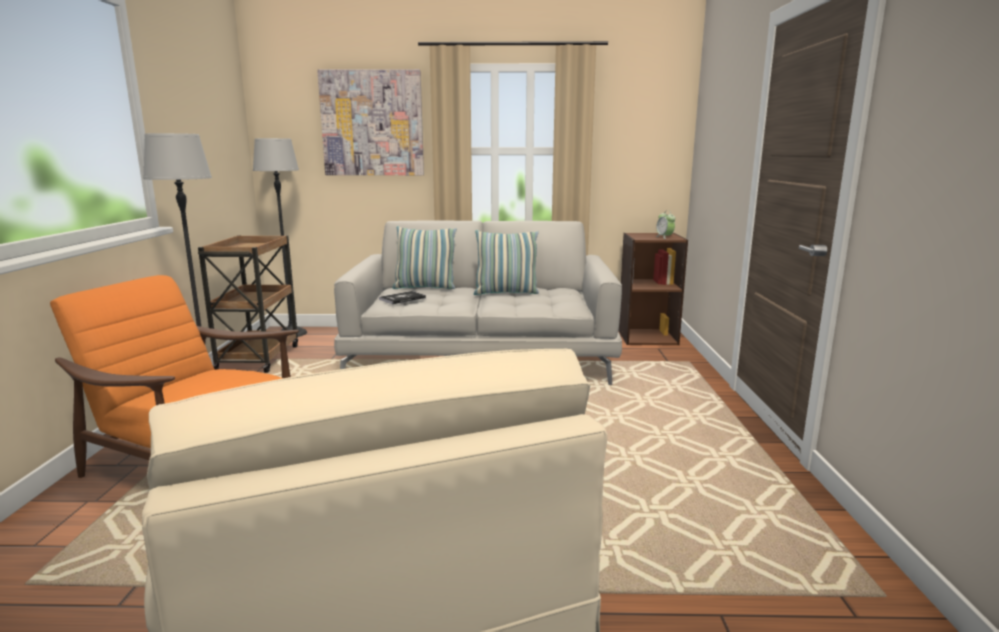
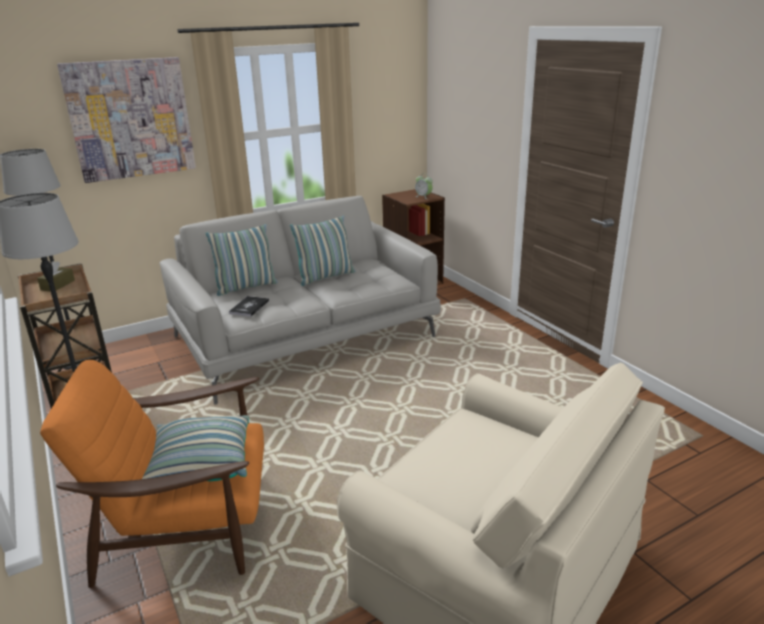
camera: 30 degrees left, 10 degrees up
(192, 390) = (201, 464): none -> pillow
(255, 246) = (58, 285): none -> brown tissue box

